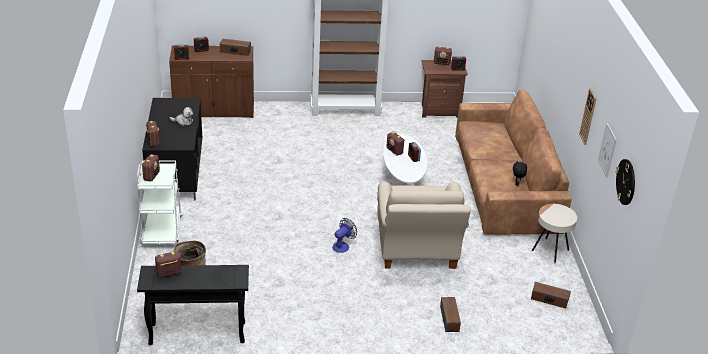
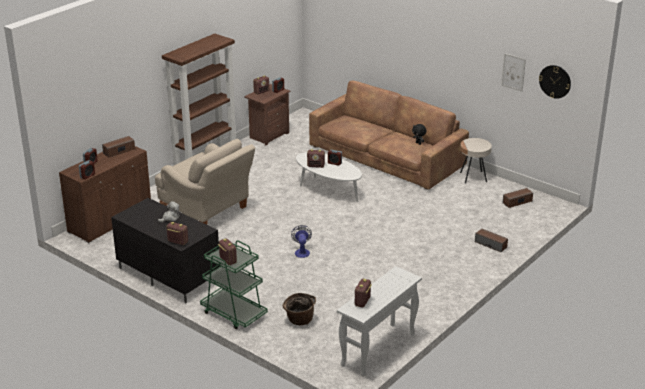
camera: 45 degrees left, 5 degrees down
(162, 230) = (233, 313): white cart -> green cart
(196, 333) = (378, 350): black console table -> white console table
(343, 245) = (364, 246): fan -> fan (302, 251)
(416, 250) = (408, 221): beige armchair -> beige armchair (207, 210)
(588, 116) = (468, 61): wall clock -> none

